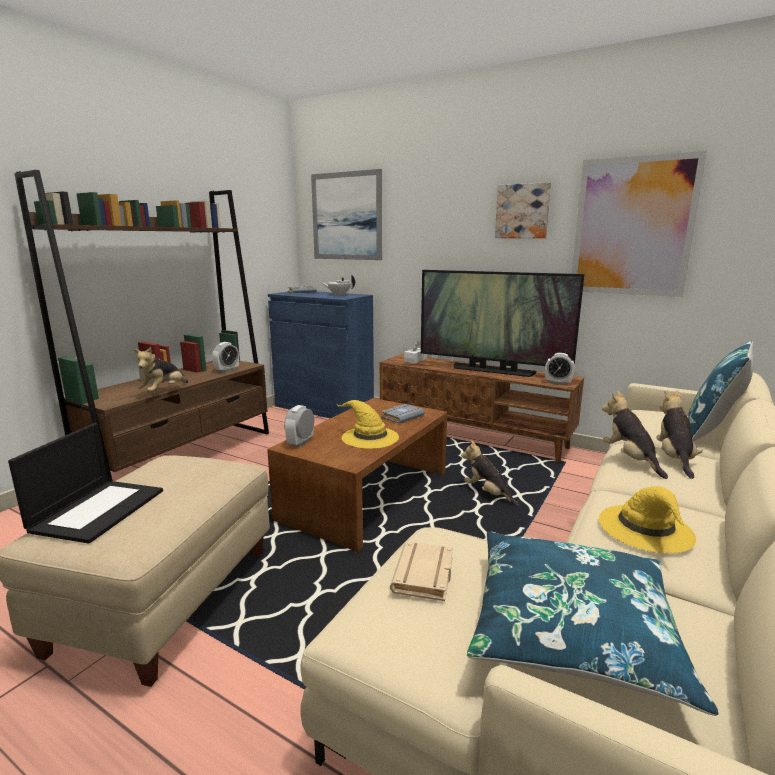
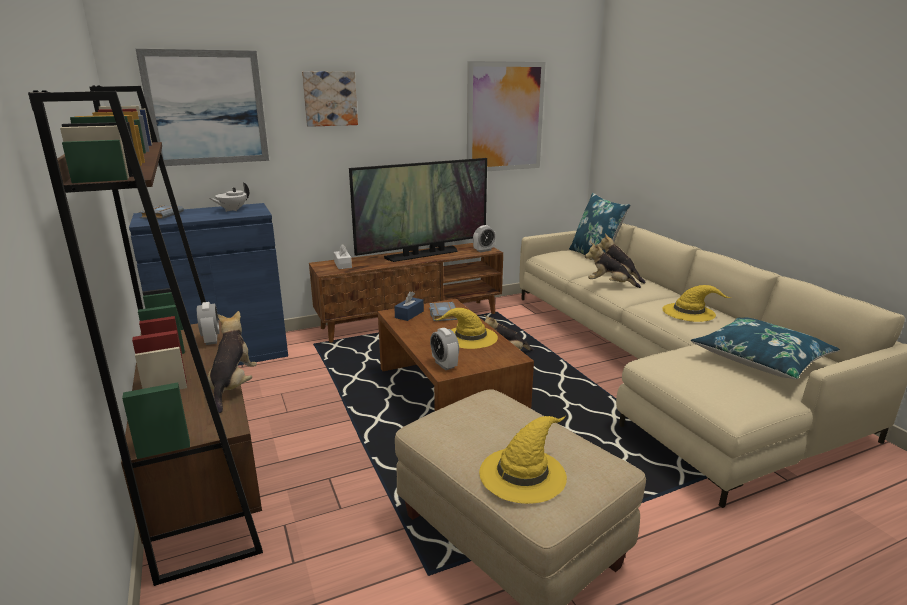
camera: 55 degrees left, 5 degrees up
(98, 509) = (523, 473): laptop -> yellow hat
(164, 391) = (233, 387): plush toy -> plush toy turned 150 degrees counterclockwise
(382, 407) = (409, 314): none -> blue tissue box
(425, 576) = (700, 376): beige book -> none
(522, 211) = (422, 104): picture -> picture (330, 98)

